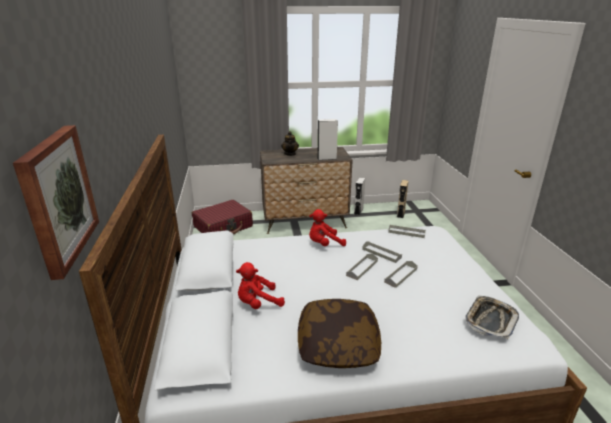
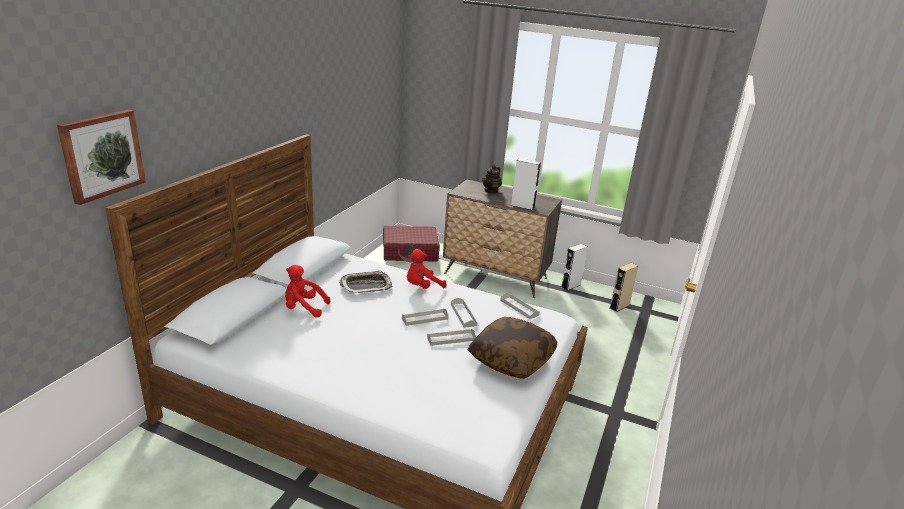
camera: 30 degrees right, 0 degrees up
(324, 244) = (422, 287): red plush toy -> red plush toy turned 45 degrees counterclockwise
(337, 344) = (320, 361): pillow -> pillow (511, 359)
(490, 320) = (472, 406): tray -> tray (366, 285)

